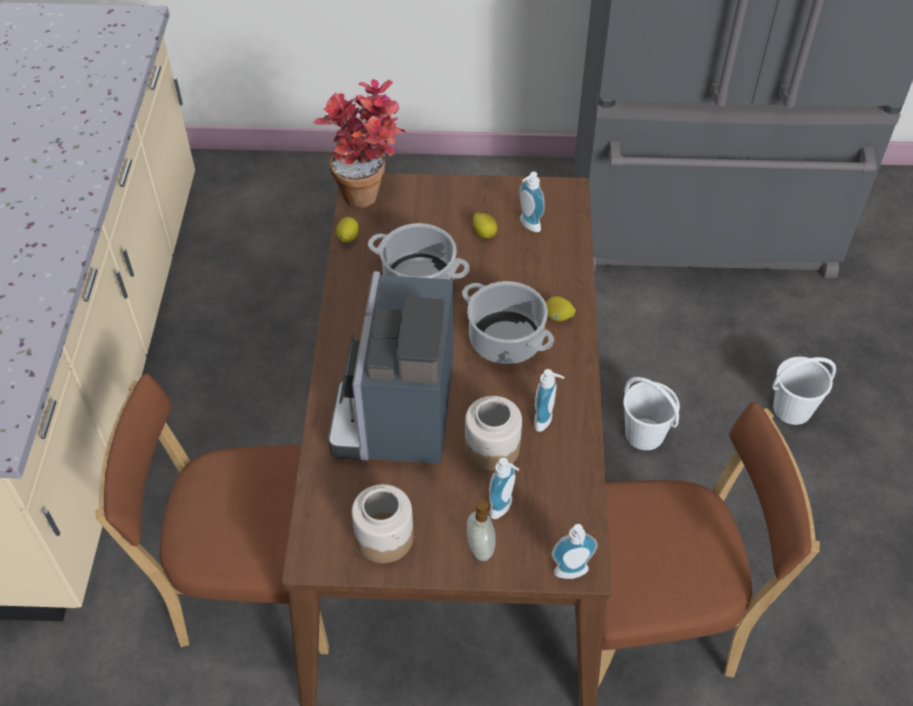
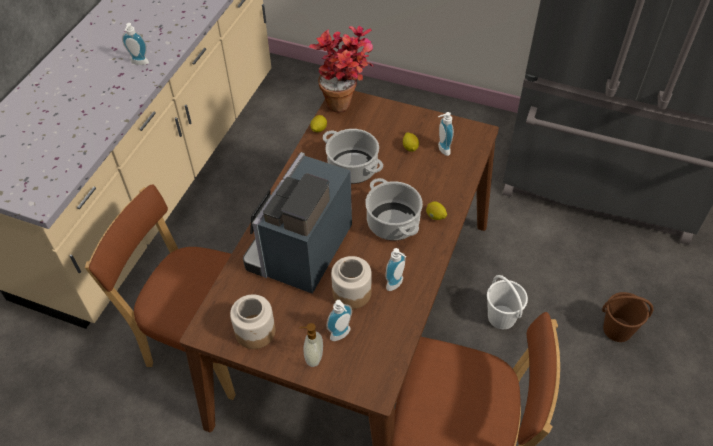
camera: 20 degrees right, 0 degrees up
(572, 574) = (367, 394): soap dispenser -> soap dispenser (139, 63)
(791, 409) = (616, 329): white bucket -> brown bucket

